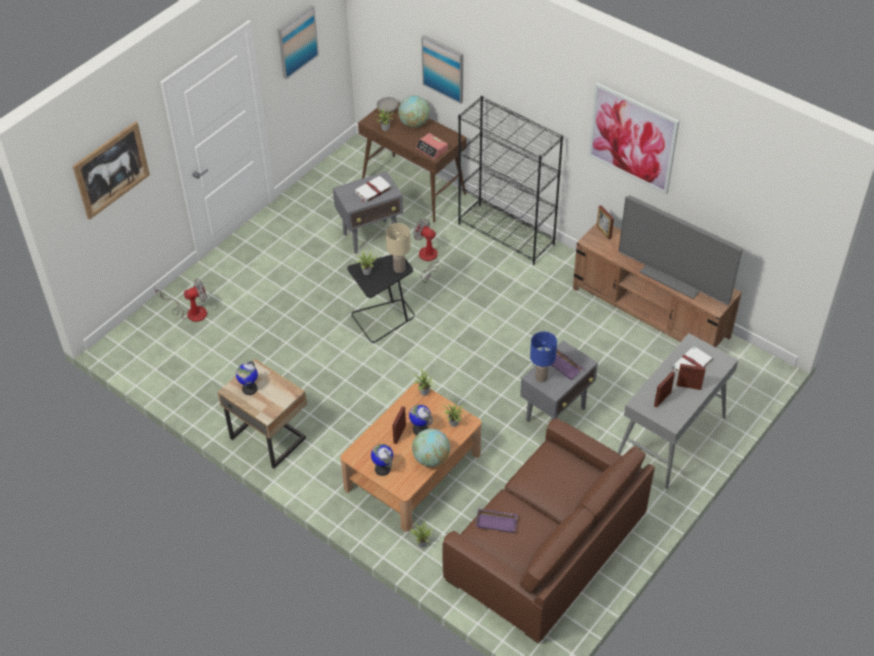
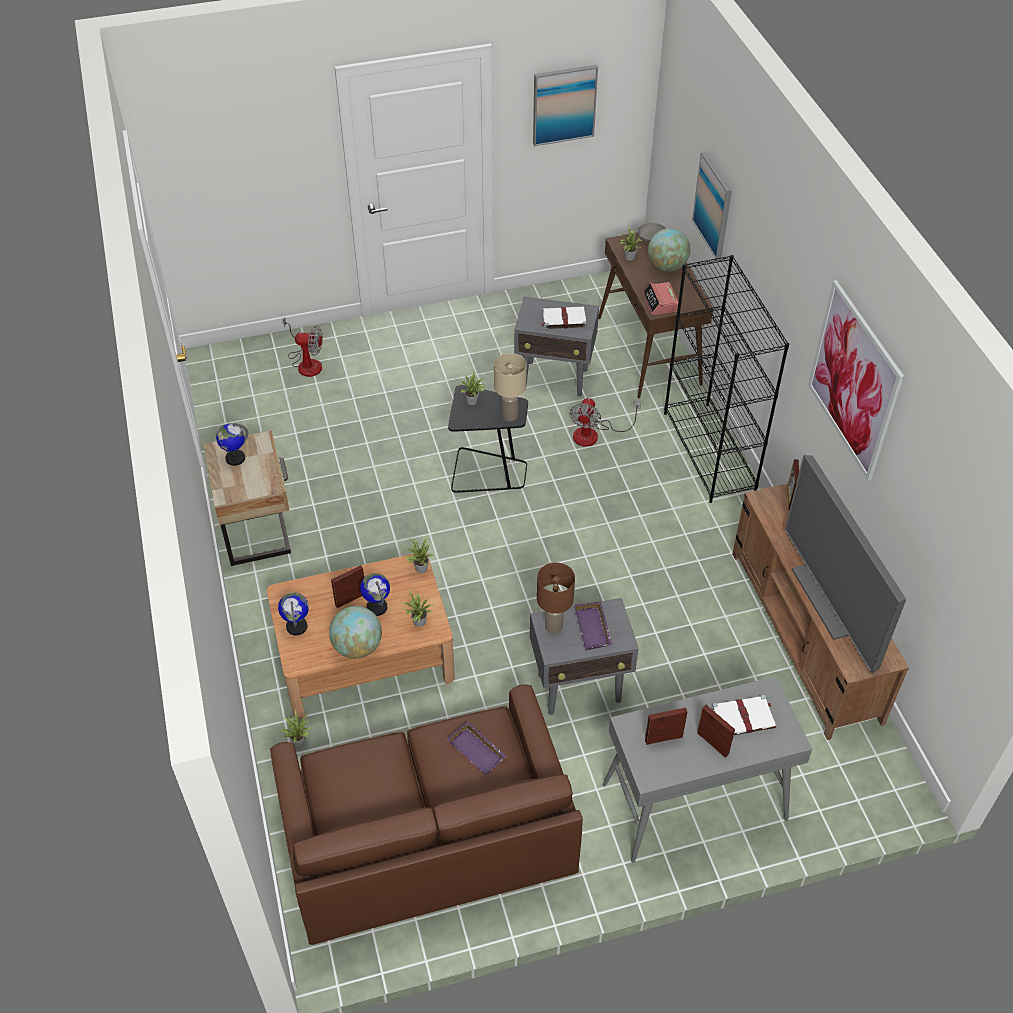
camera: 35 degrees right, 0 degrees up
(111, 170) = (242, 147): picture -> none
(428, 259) = (594, 434): fan -> fan turned 150 degrees counterclockwise
(497, 522) = (354, 765): purple tray -> purple tray (478, 750)
(541, 377) = (553, 626): blue table lamp -> brown table lamp

